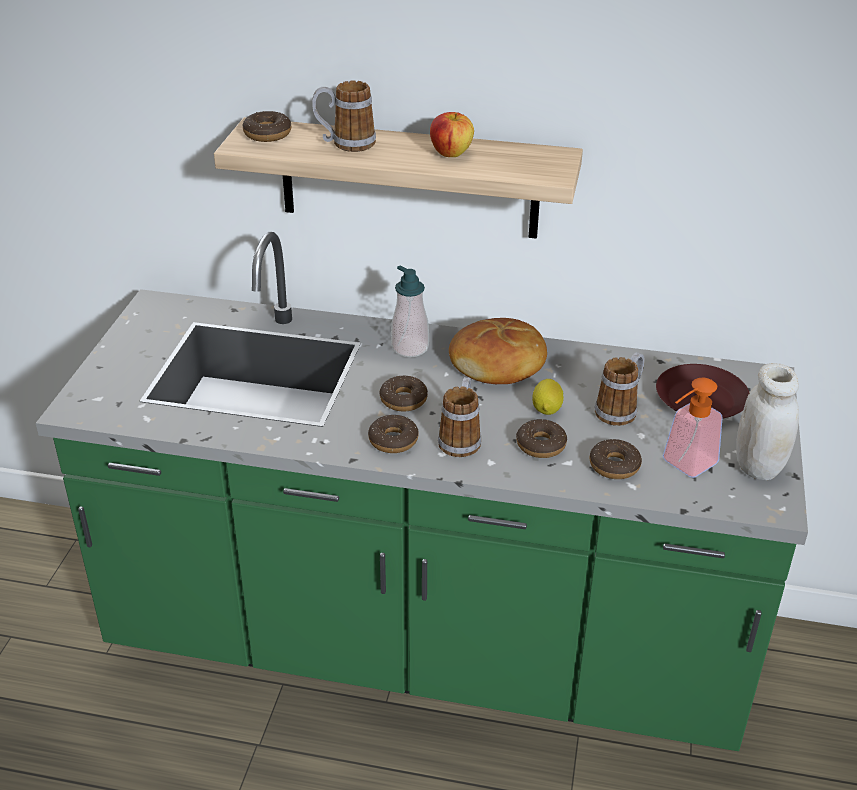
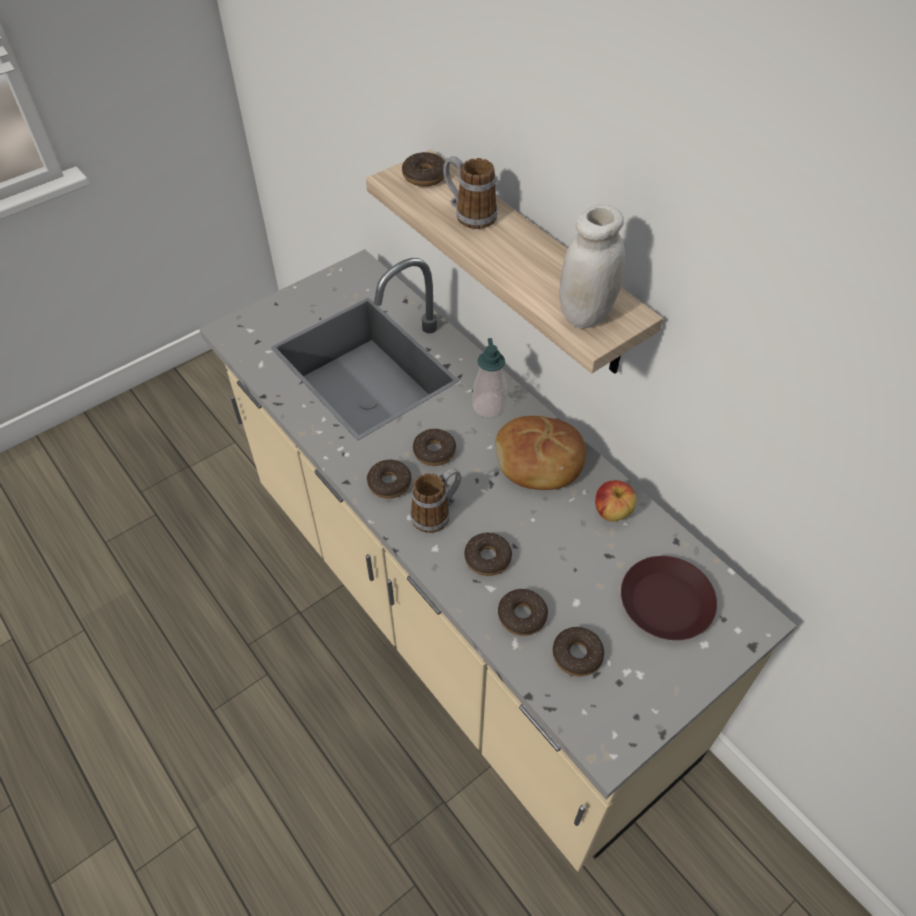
camera: 40 degrees right, 15 degrees up
(426, 648) = (458, 619): green counter -> beige counter
(451, 153) = (539, 266): apple -> apple (612, 512)
(547, 409) = (529, 528): lemon -> none
(620, 409) = (587, 566): mug -> none
(683, 466) = (577, 655): soap dispenser -> donut
(758, 466) = (640, 701): white jar -> white jar (586, 314)

